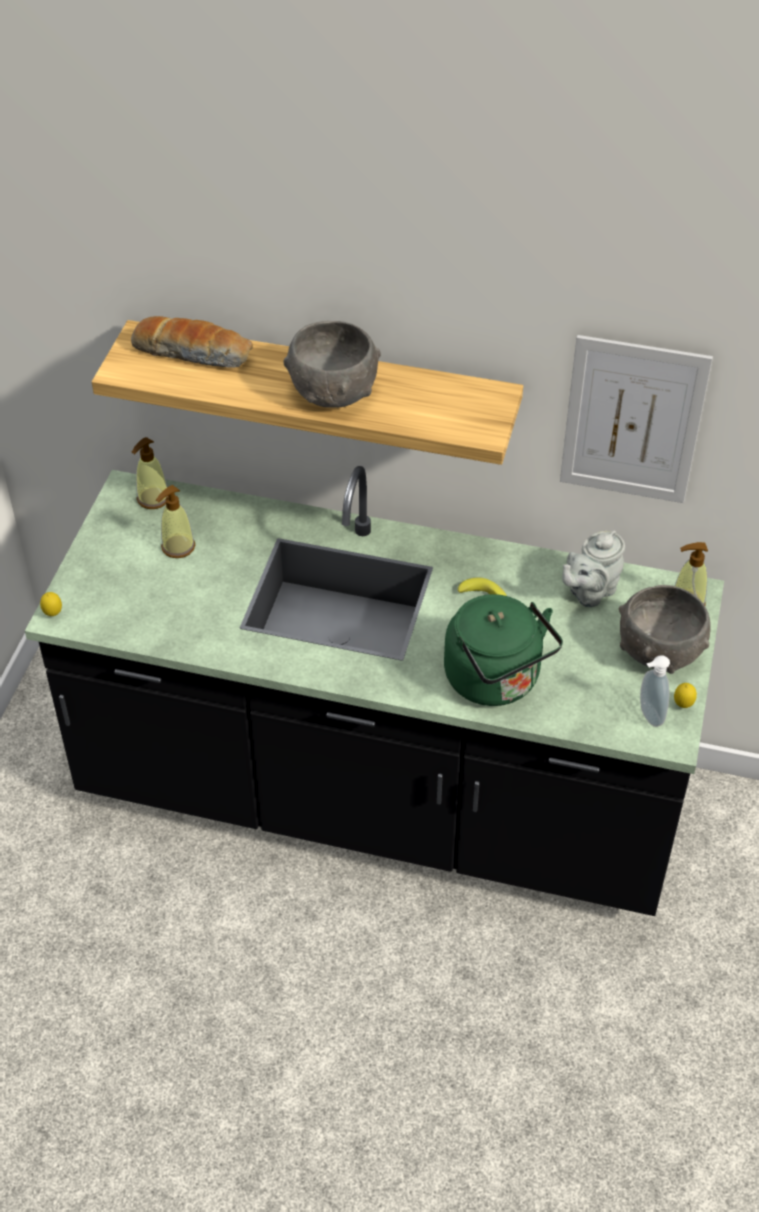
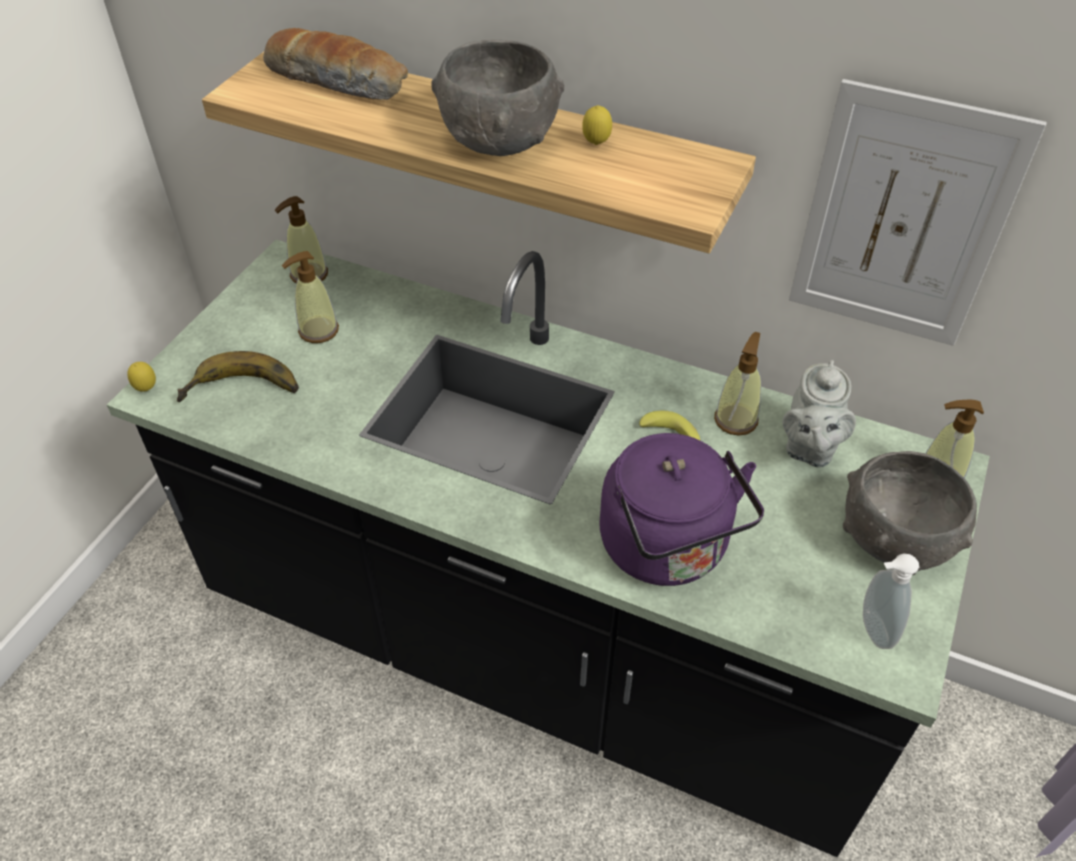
camera: 10 degrees right, 0 degrees up
(133, 607) = (242, 393): none -> banana
(496, 681) = (668, 550): green kettle -> purple kettle
(531, 577) = (736, 419): none -> soap dispenser
(589, 592) = (808, 448): grey teapot -> grey teapot turned 45 degrees counterclockwise
(683, 705) = (922, 622): lemon -> lemon (596, 144)

